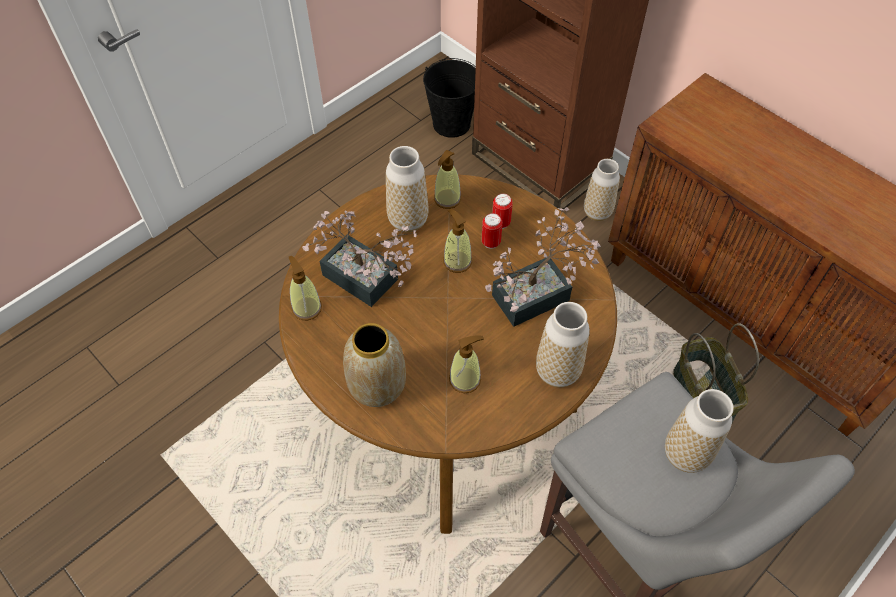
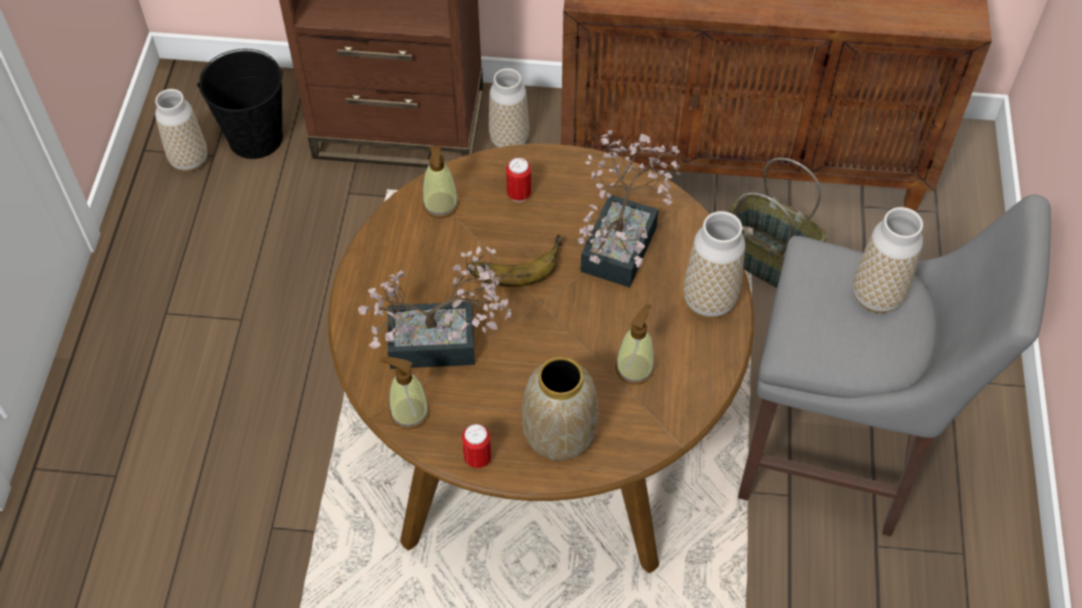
camera: 40 degrees left, 0 degrees up
(408, 221) = (423, 253): vase -> vase (189, 160)
(457, 261) = (514, 261): soap dispenser -> banana
(491, 242) = (528, 220): can -> can (477, 458)

